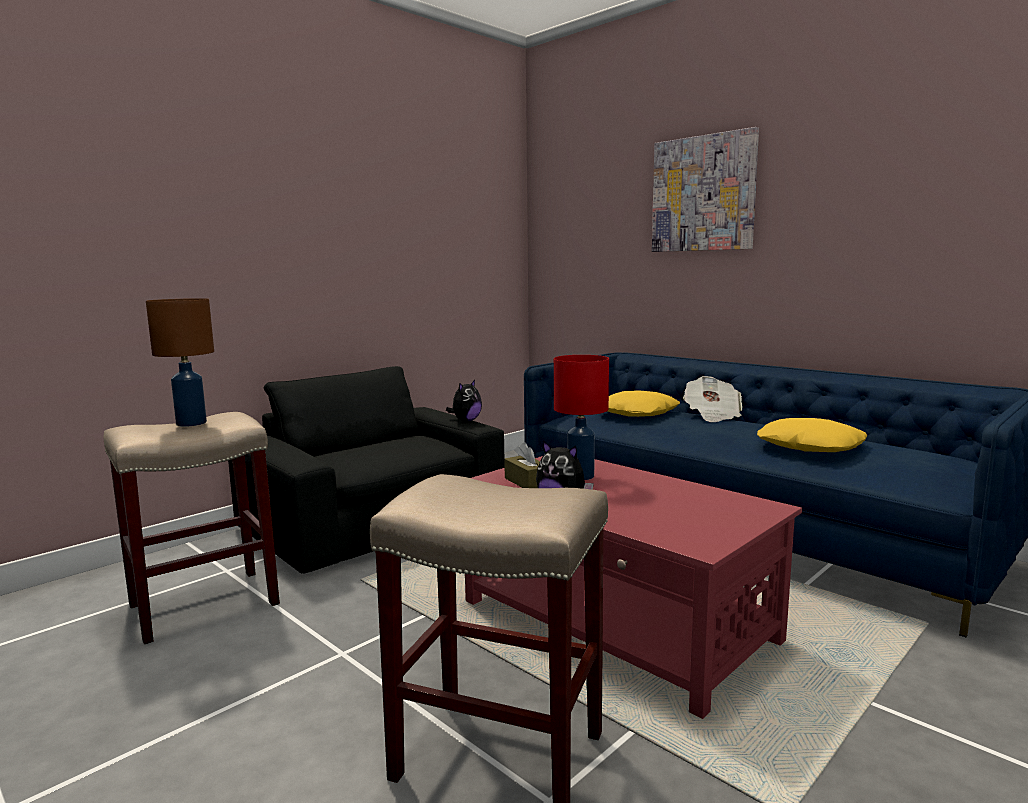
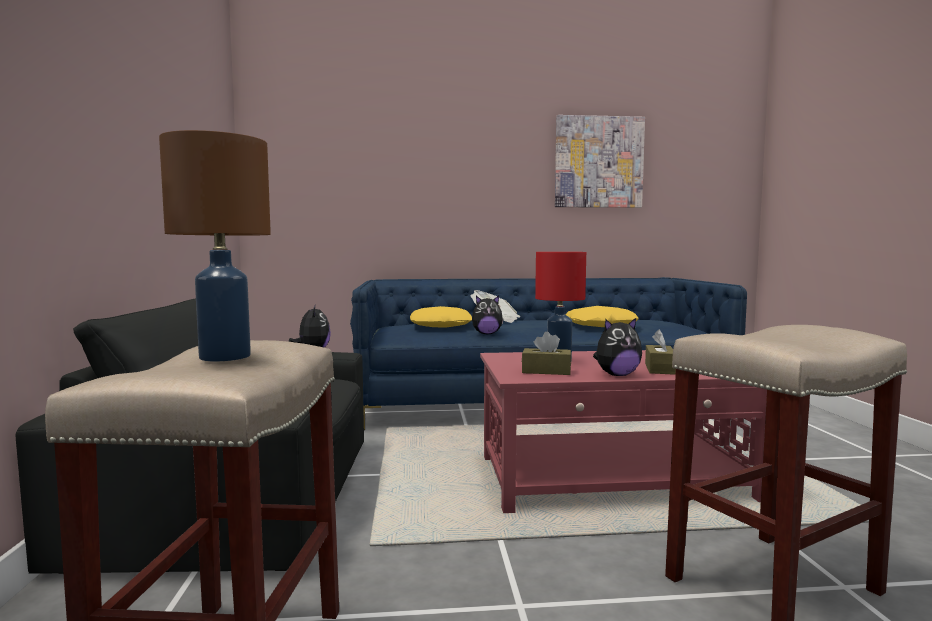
camera: 50 degrees left, 5 degrees down
(628, 511) = (660, 369): none -> brown tissue box
(650, 431) = (487, 334): none -> plush toy
(703, 194) = (445, 142): picture -> picture (598, 162)

